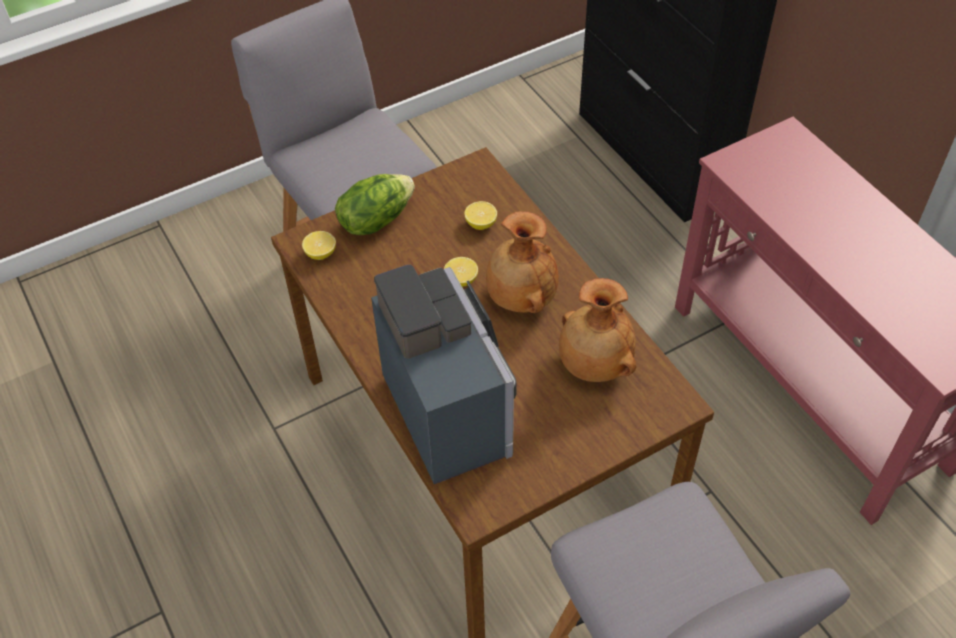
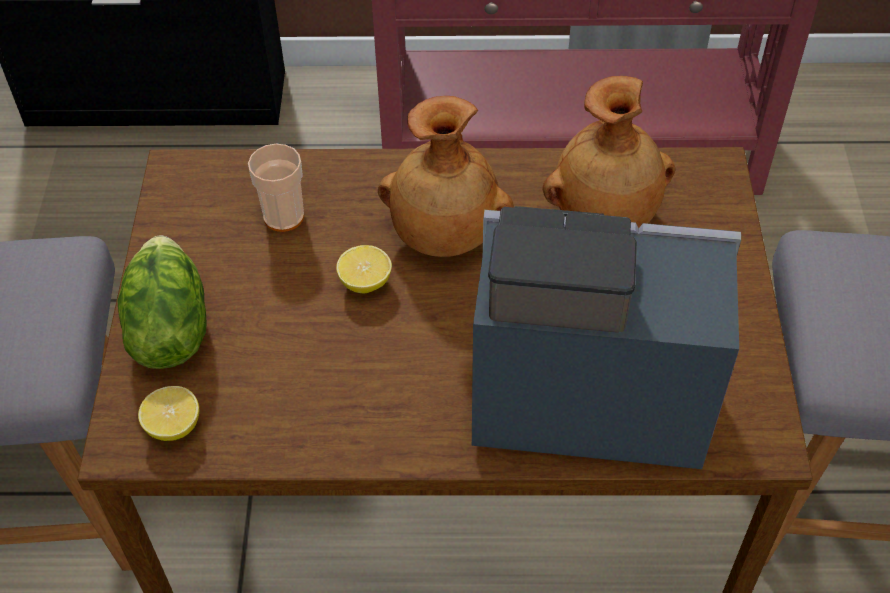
camera: 60 degrees left, 0 degrees up
(481, 223) = (283, 216): lemon -> cup

